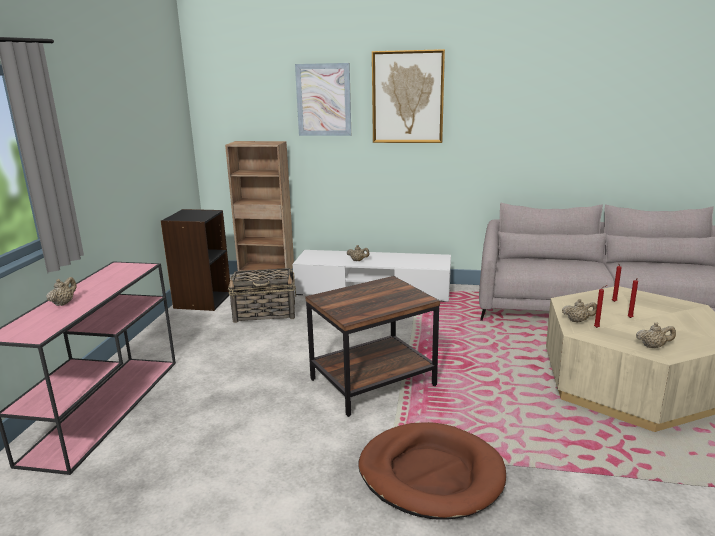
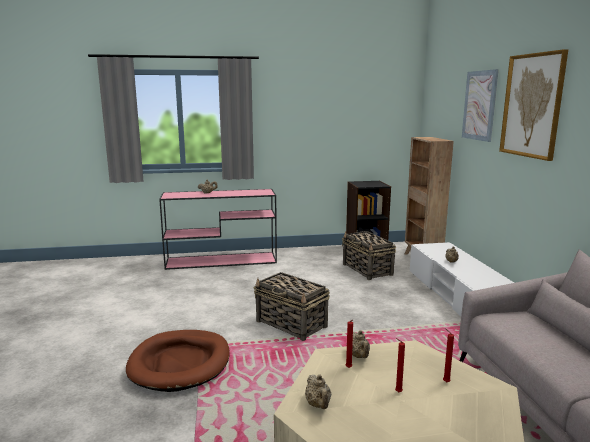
camera: 70 degrees right, 5 degrees down
(372, 382) = (292, 324): brown side table -> basket

